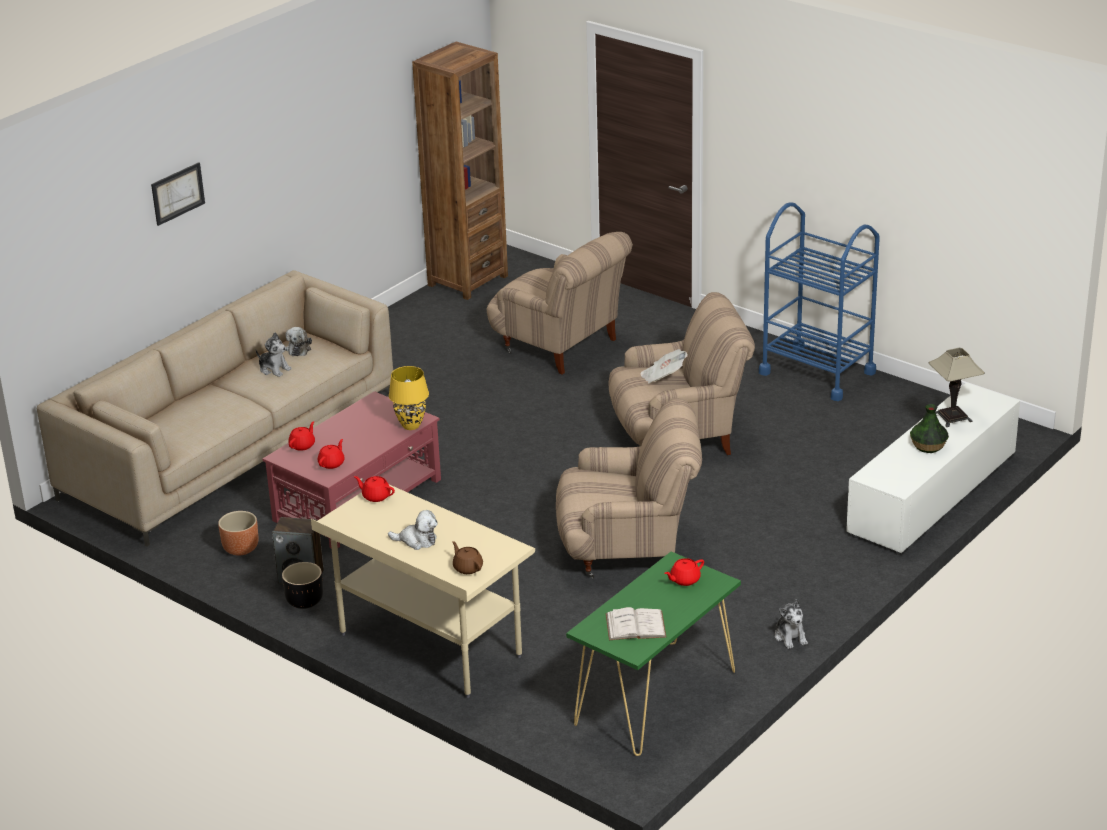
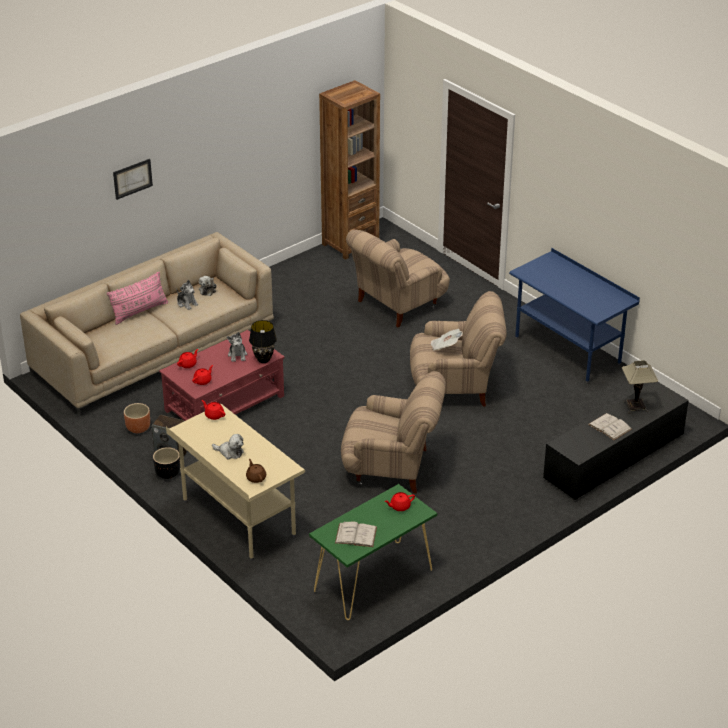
camera: 10 degrees right, 5 degrees up
(207, 388) = (139, 312): none -> pink pillow
(410, 426) = (263, 360): yellow table lamp -> black table lamp
(561, 346) = (397, 305): beige armchair -> beige armchair turned 90 degrees clockwise
(790, 637) = (478, 550): plush toy -> plush toy (237, 355)
(817, 373) = (567, 351): blue cart -> blue desk
(928, 446) = (609, 426): vase -> white book
(932, 495) = (614, 458): white tv stand -> black tv stand

